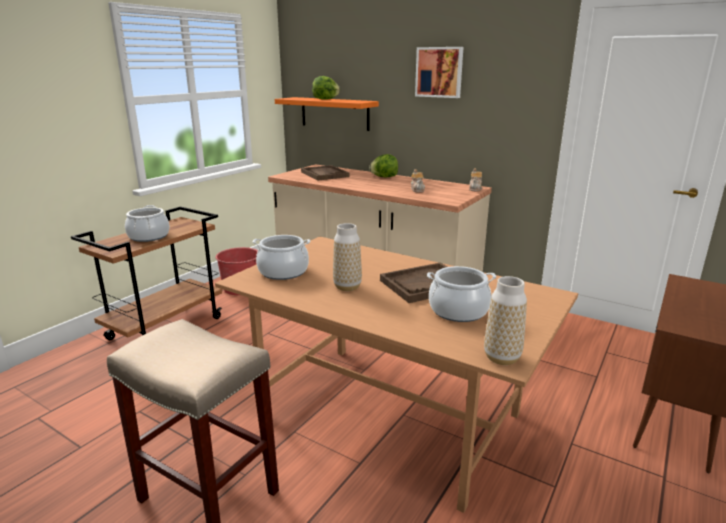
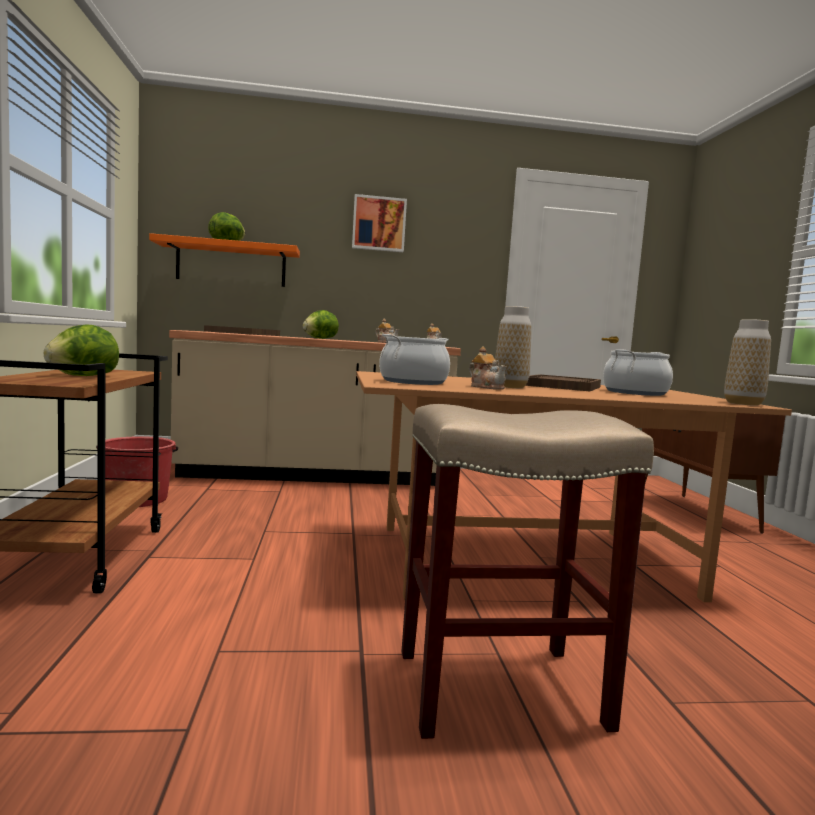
camera: 40 degrees left, 15 degrees down
(149, 236) = (83, 376): cooking pot -> lettuce
(316, 288) = (487, 387): none -> teapot

